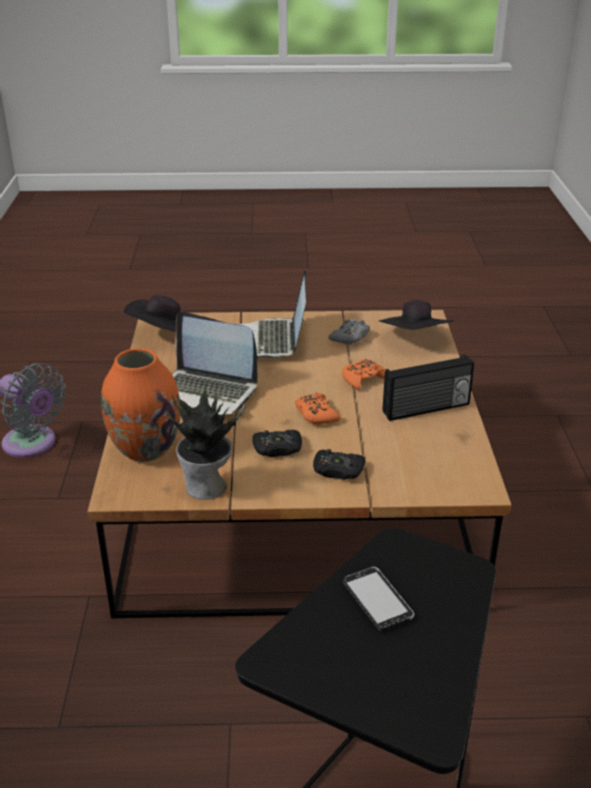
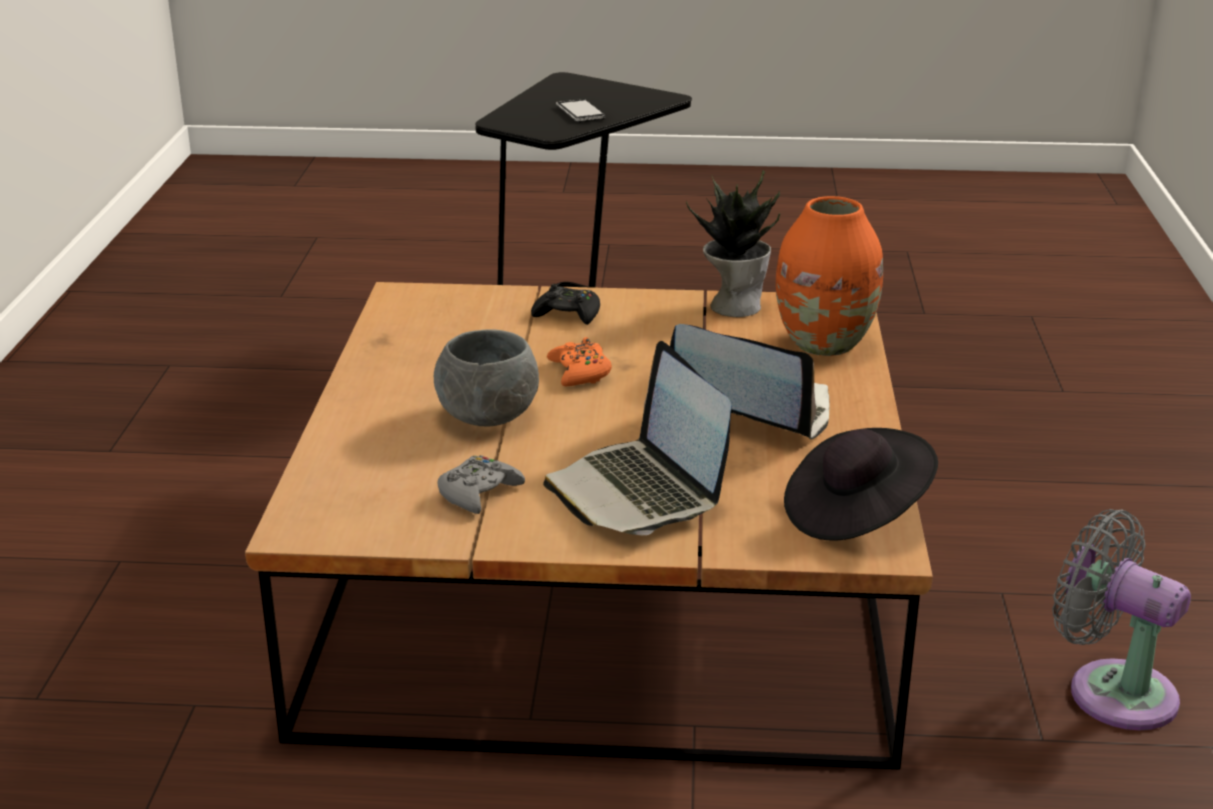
camera: 175 degrees left, 5 degrees down
(271, 341) = (638, 492): laptop -> laptop turned 150 degrees clockwise
(277, 449) = (642, 337): black game controller -> none
(363, 379) = (487, 417): orange game controller -> grey bowl
(415, 340) = (354, 482): black hat -> none
(426, 409) = (410, 372): radio -> none

